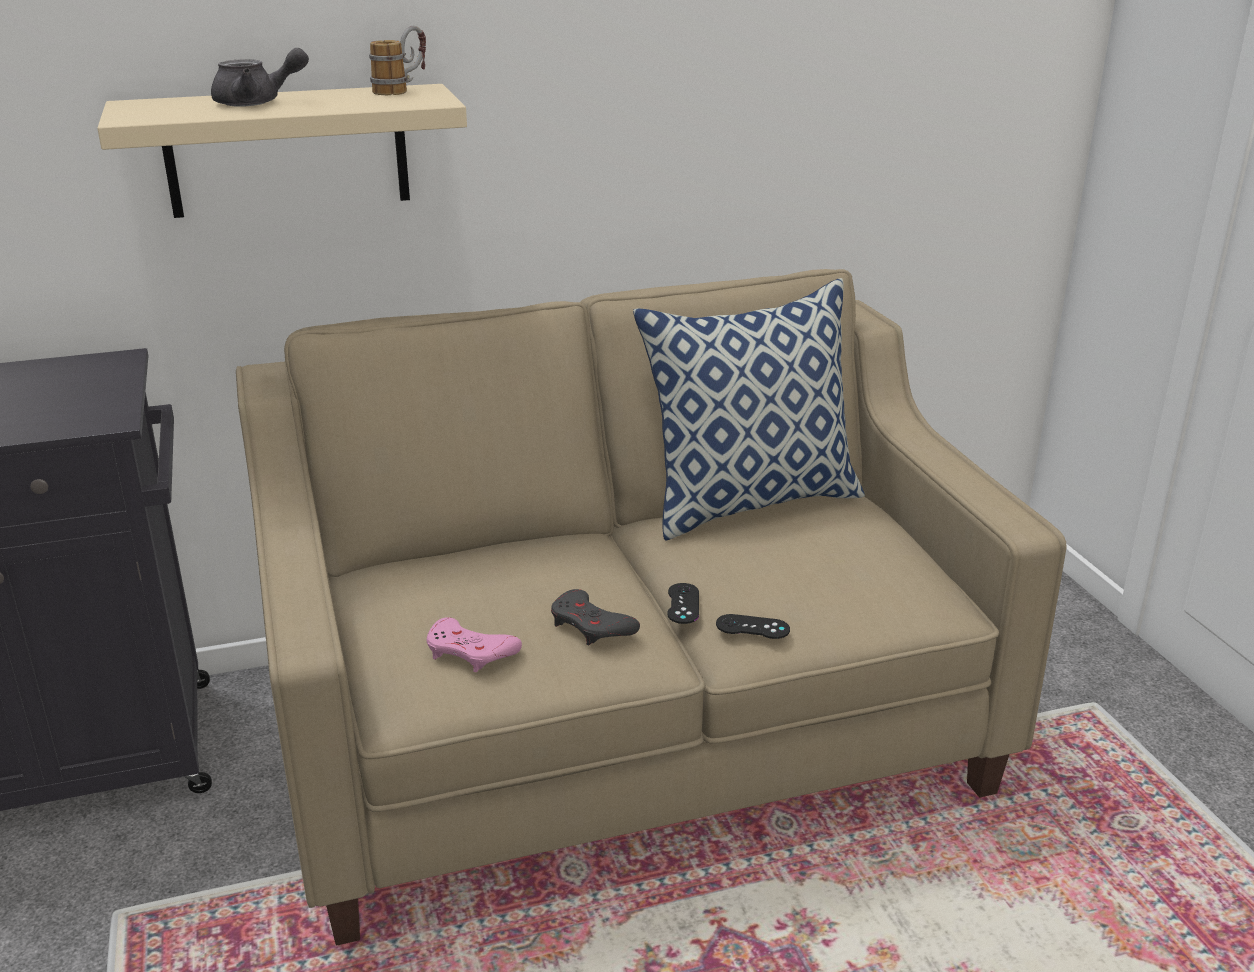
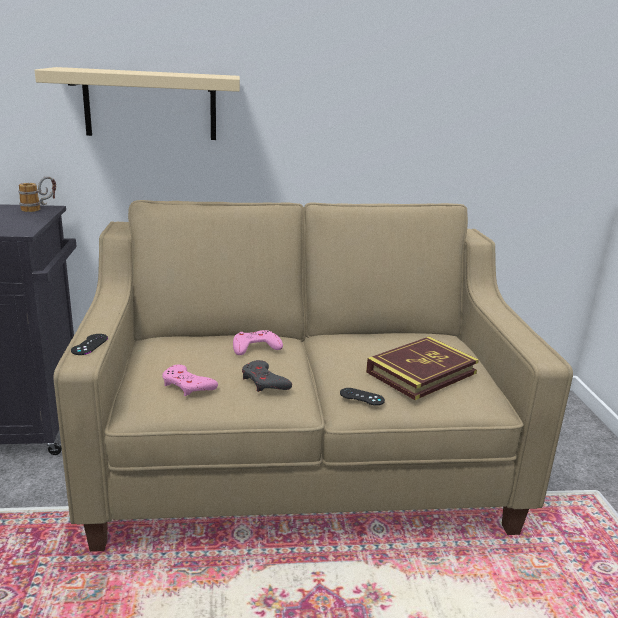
camera: 10 degrees right, 5 degrees down
(257, 103) = (130, 71): grey teapot -> none
(402, 90) = (213, 74): mug -> mug (39, 209)
(548, 563) = (255, 347): none -> pink game controller
(683, 604) = (325, 379): black game controller -> black game controller (89, 344)
(750, 502) = (388, 332): pillow -> none
(830, 570) = (421, 372): none -> book

